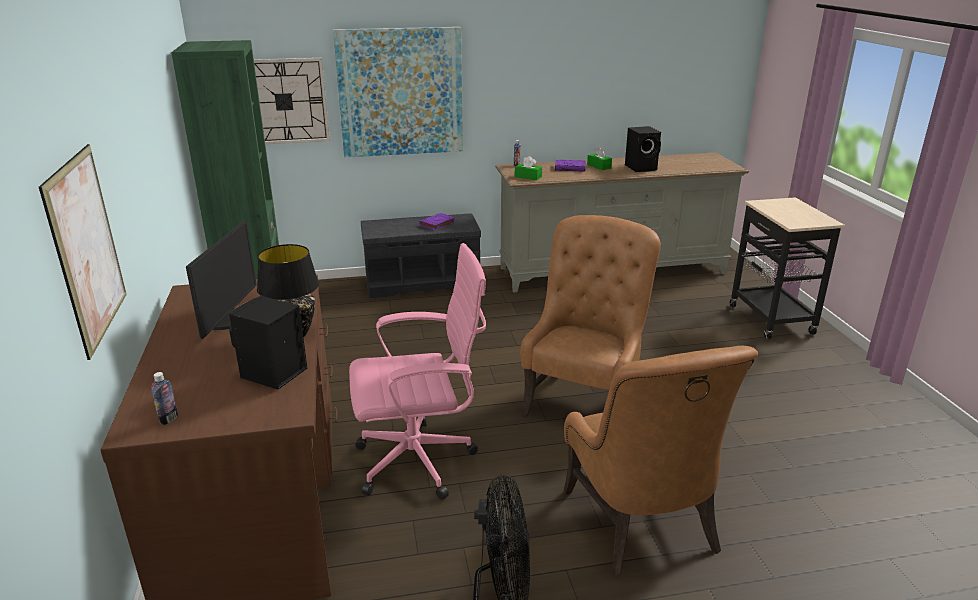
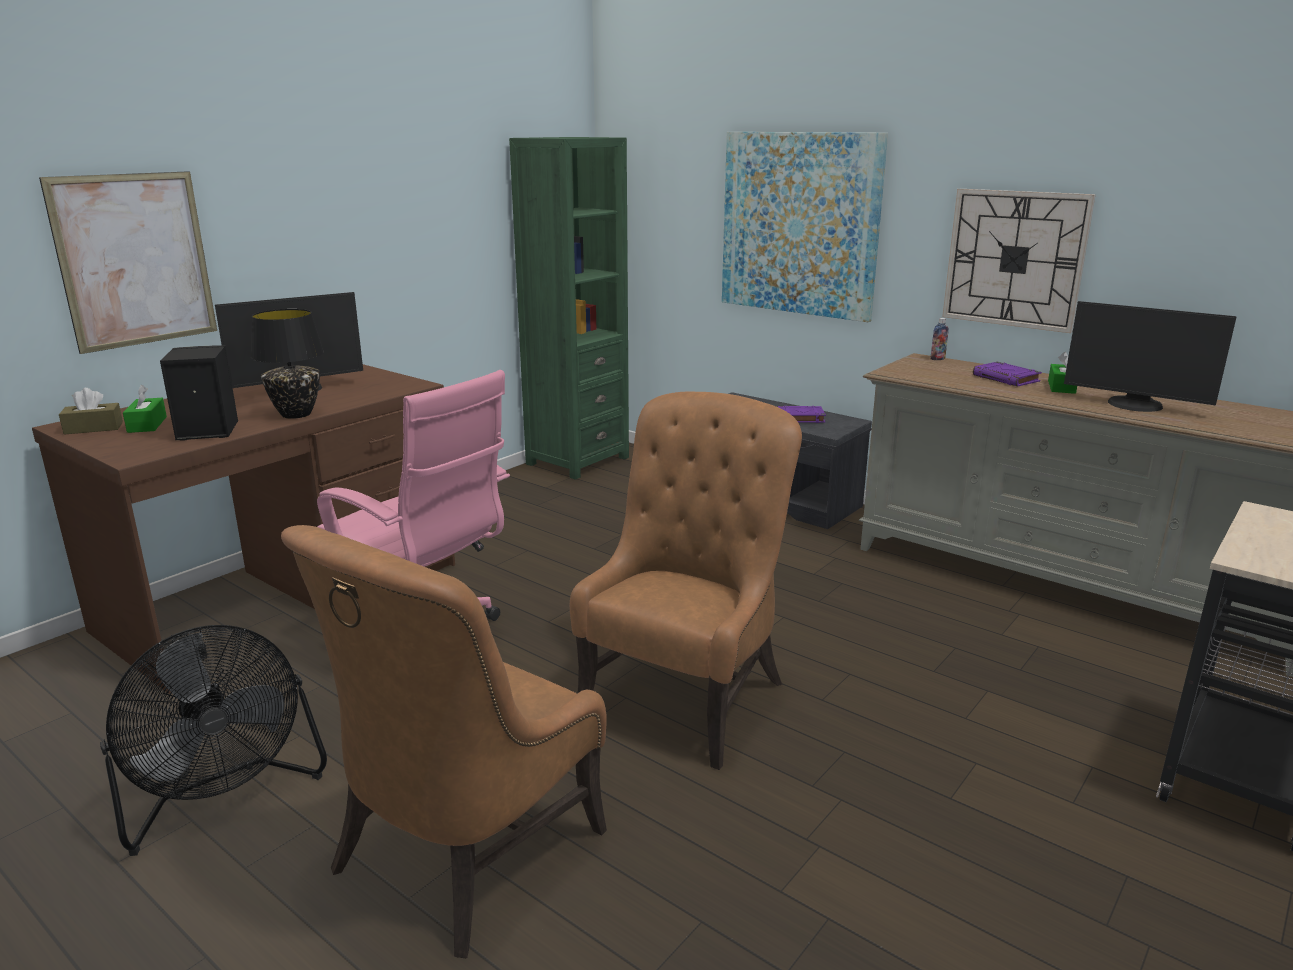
camera: 50 degrees right, 5 degrees down
(168, 419) = (93, 428): bottle -> brown tissue box
(284, 101) = (671, 220): wall clock -> wall clock (1015, 259)
(528, 177) = (912, 372): green tissue box -> green tissue box (147, 424)
(584, 402) = (686, 698): brown chair -> brown chair turned 45 degrees counterclockwise
(642, 168) = (1134, 405): black speaker -> monitor

